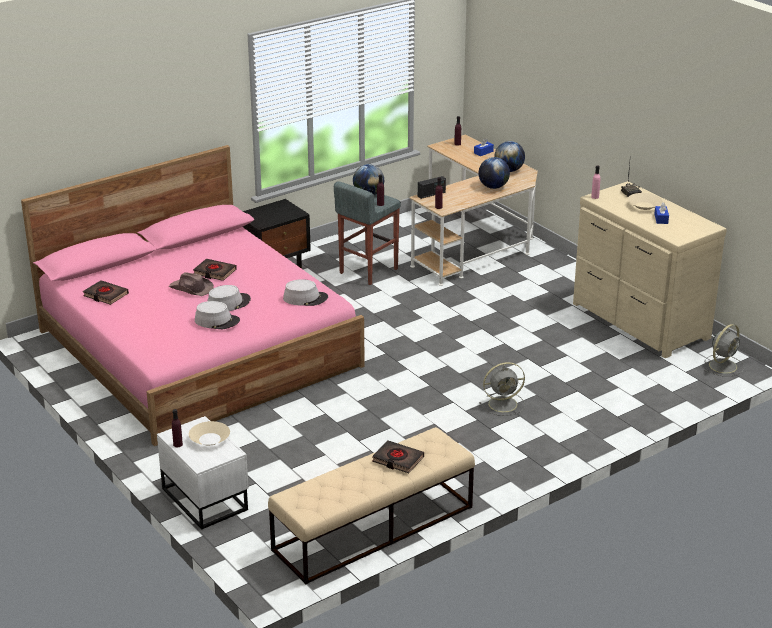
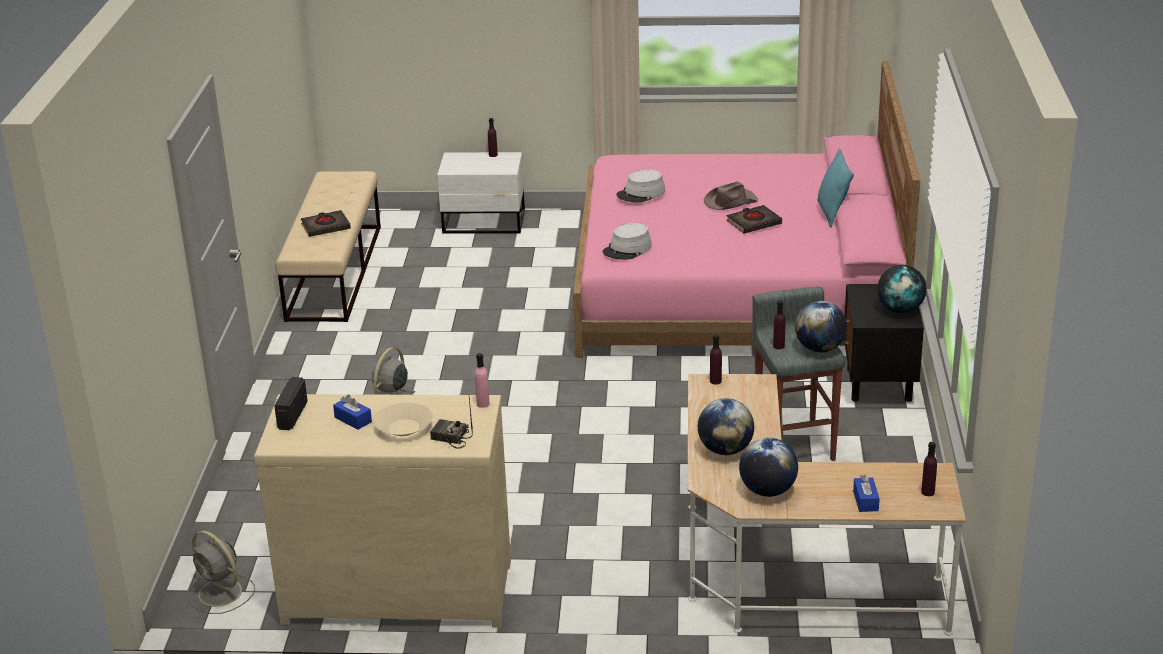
camera: 130 degrees right, 0 degrees up
(105, 295) = (775, 165): black book -> none
(169, 254) = (832, 213): none -> turquoise pillow
(210, 439) = (480, 167): beige bowl -> none
(228, 303) = (673, 211): grey hat -> none
(272, 208) = (900, 310): none -> globe
(431, 194) = (762, 392): radio -> radio (292, 415)
(723, 365) = (221, 593): grey fan -> grey fan turned 45 degrees counterclockwise

